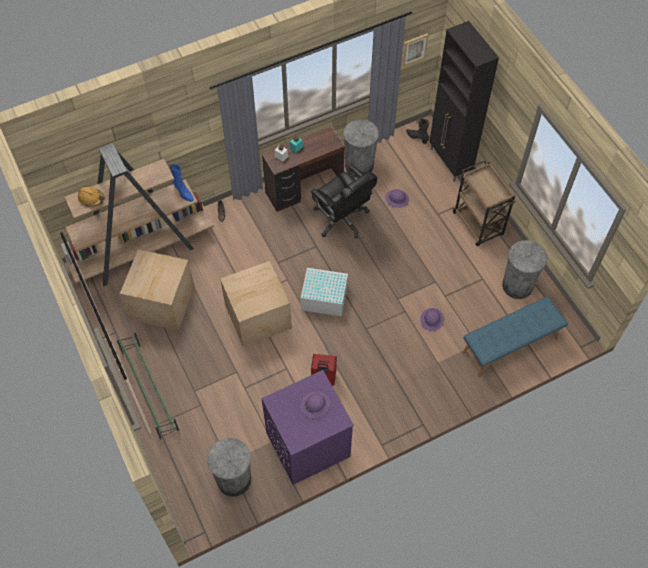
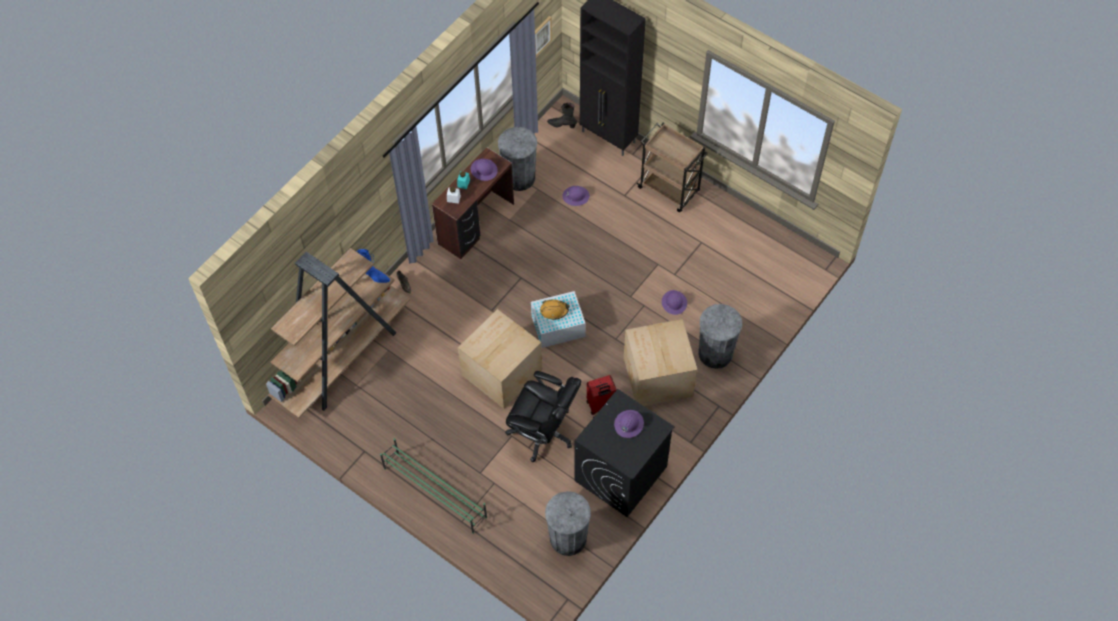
camera: 25 degrees left, 0 degrees up
(91, 198) = (300, 318): orange hard hat -> orange hard hat (554, 310)
(161, 303) = (394, 401): cardboard box -> cardboard box (657, 378)
(307, 445) = (620, 474): purple washing machine -> black washing machine
(319, 143) = (484, 170): none -> purple hard hat
(342, 219) = (532, 239): black office chair -> black office chair (543, 432)
(510, 345) = (760, 296): blue bench -> none
(517, 285) = (737, 235): grey trash can -> grey trash can (715, 353)

